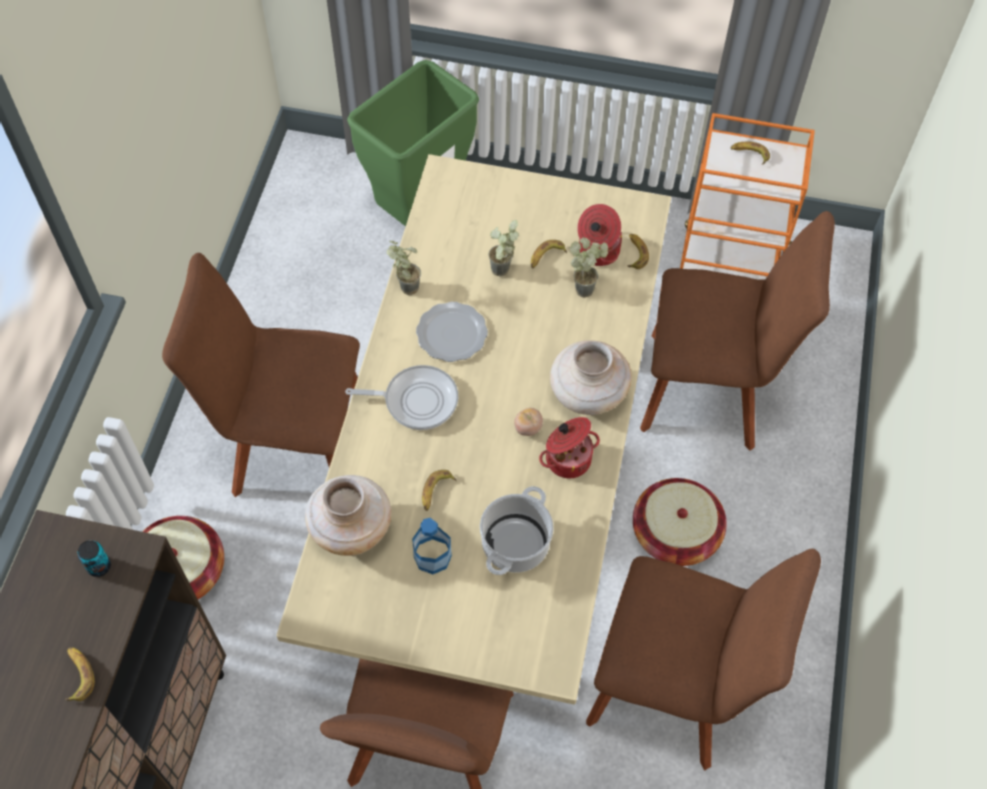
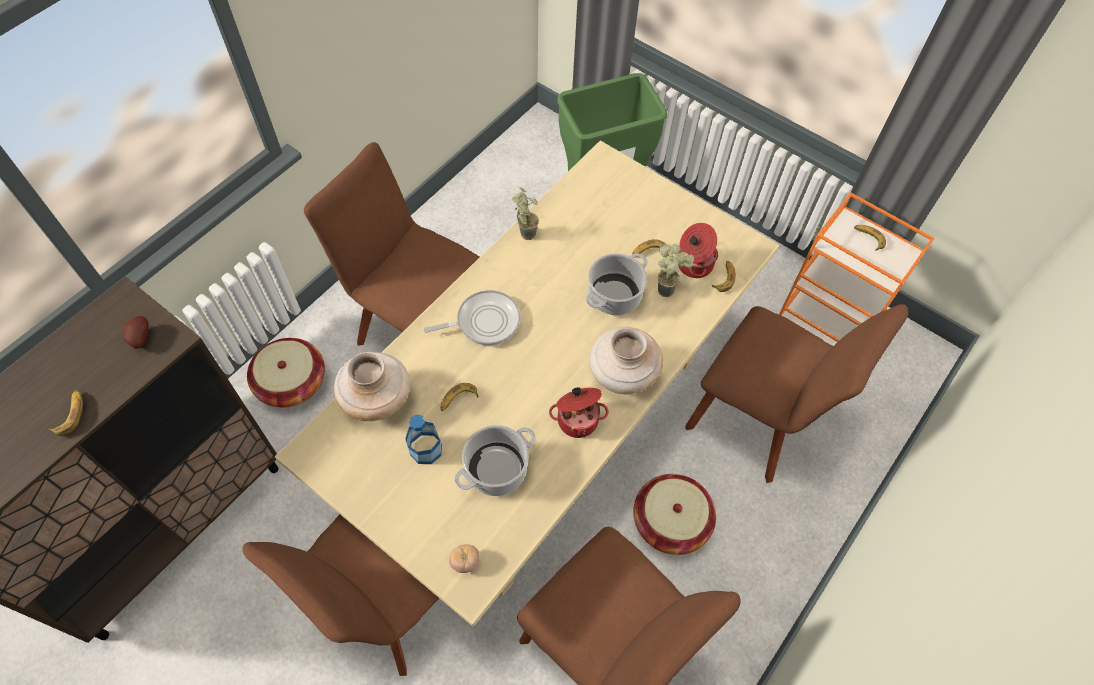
camera: 25 degrees right, 0 degrees up
(99, 566) = (139, 338): can -> potato
(416, 400) = (484, 321): frying pan -> frying pan turned 45 degrees counterclockwise
(453, 333) = (541, 281): plate -> none
(503, 274) = (607, 252): potted plant -> none
(528, 428) = (559, 381): tomato -> tomato (465, 562)
(536, 317) = (614, 296): none -> cooking pot

